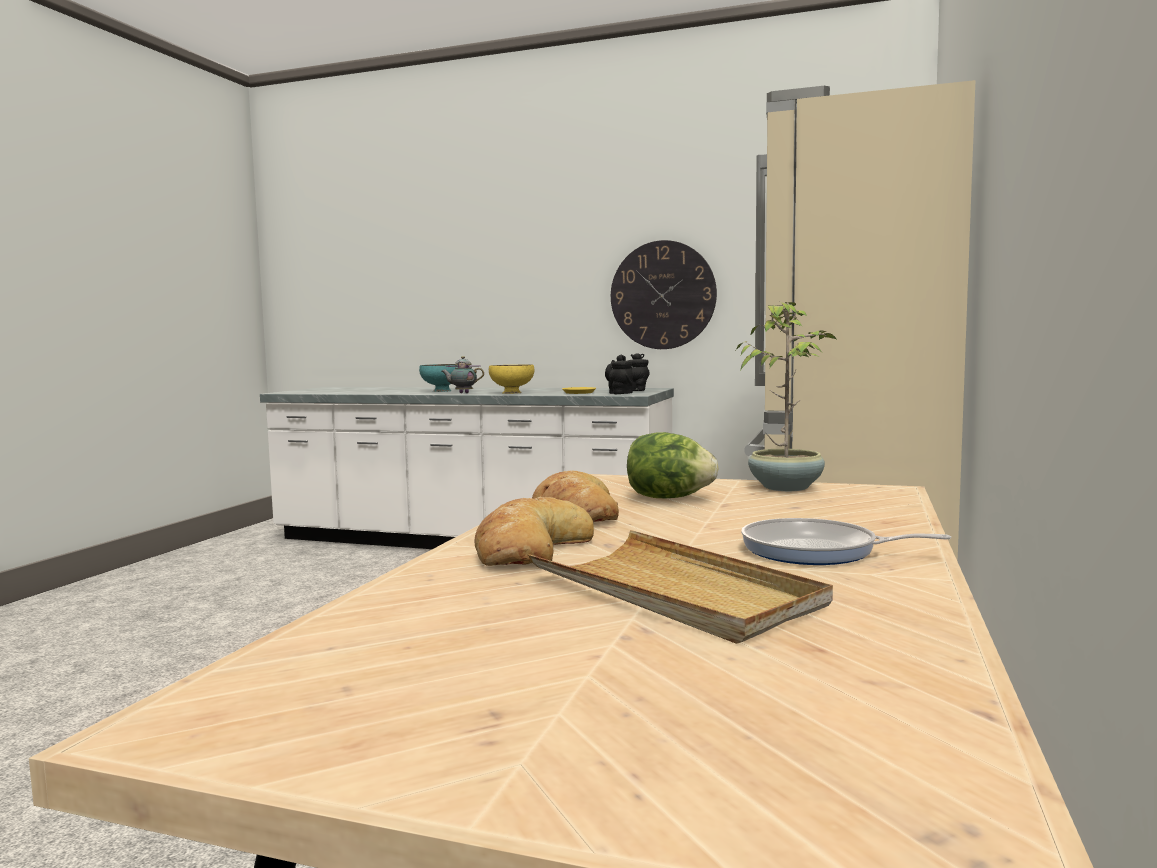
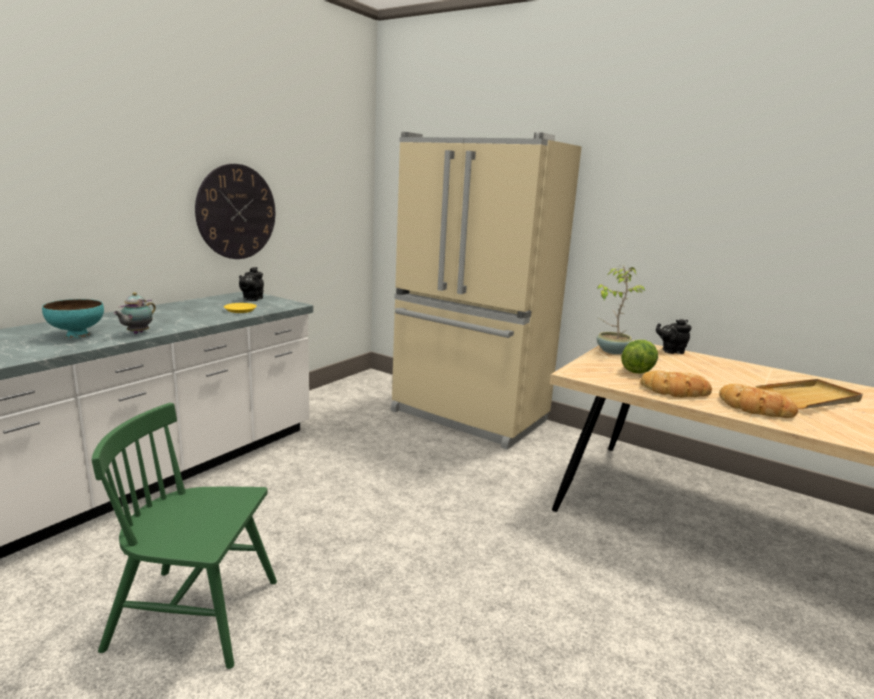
camera: 75 degrees left, 10 degrees up
(308, 598) = (196, 614): none -> green chair
(512, 393) = (187, 322): yellow bowl -> none
(619, 393) = (274, 305): black teapot -> black teapot (671, 351)
(816, 551) = (740, 372): frying pan -> none

